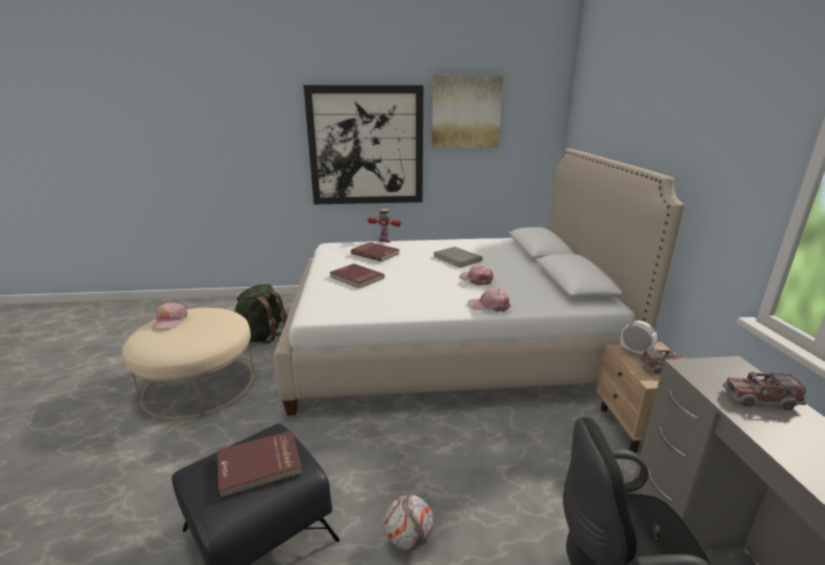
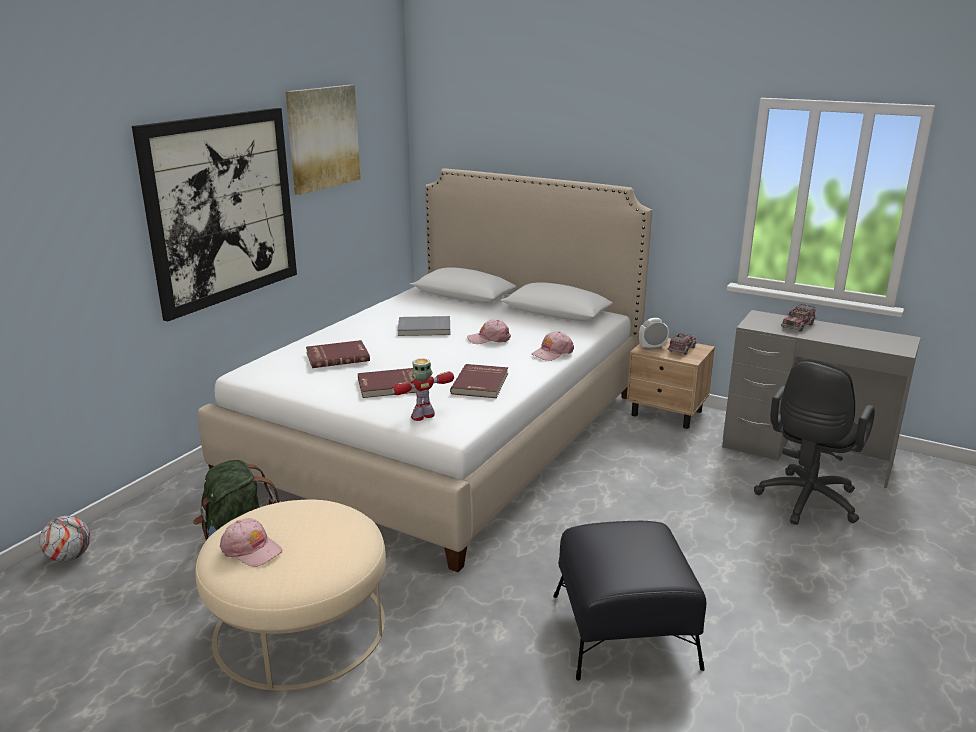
camera: 55 degrees left, 0 degrees up
(259, 465) = (634, 544): red book -> red book (481, 384)
(385, 241) = (297, 342): toy robot -> toy robot (423, 416)
(409, 539) = (690, 554): football -> football (69, 557)

